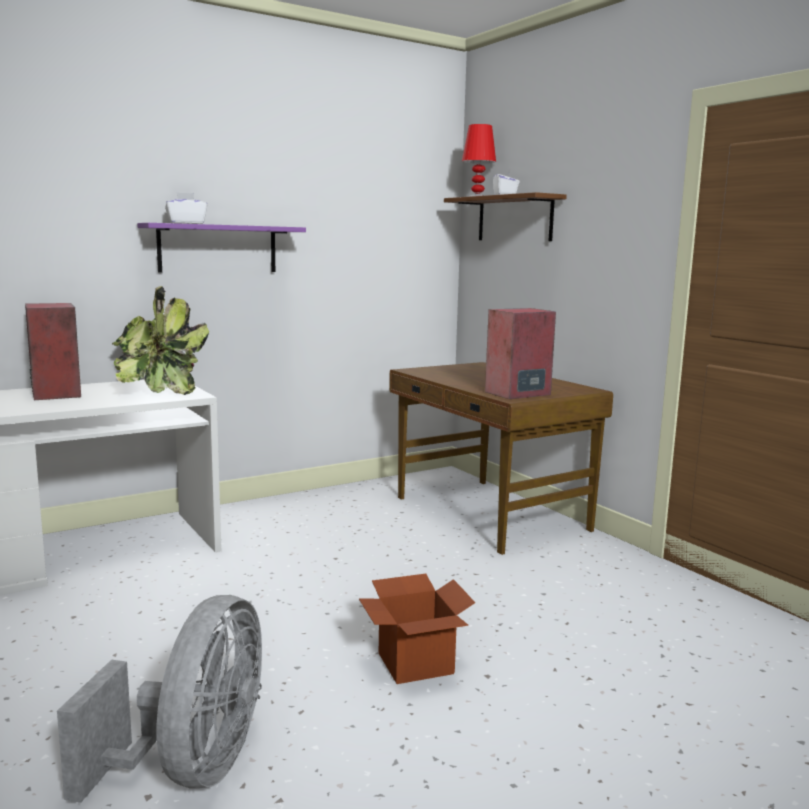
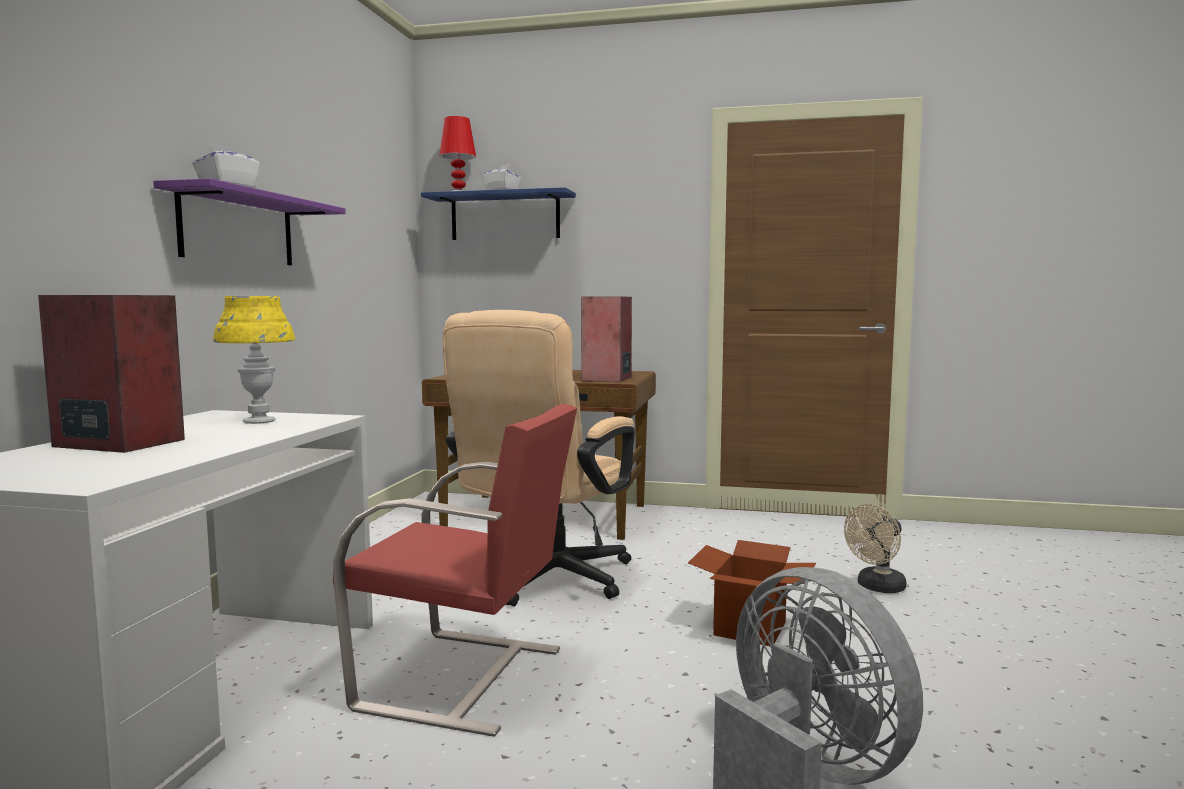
camera: 45 degrees left, 5 degrees down
(156, 390) = (259, 421): potted plant -> yellow table lamp
(190, 604) = (465, 679): none -> red chair
(368, 564) = (545, 582): none -> beige office chair
(514, 219) = (505, 217): brown shelf -> blue shelf
(619, 691) = (877, 588): none -> beige fan

